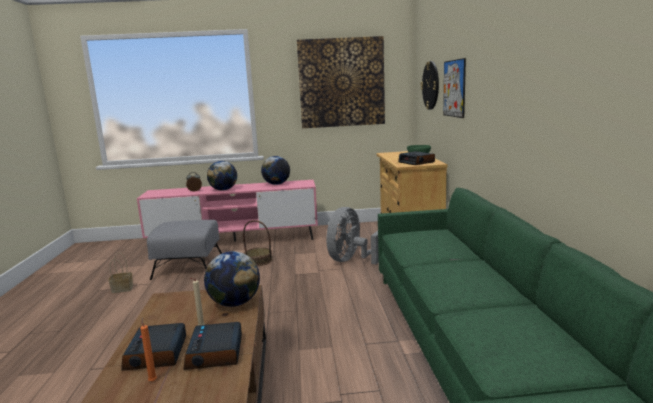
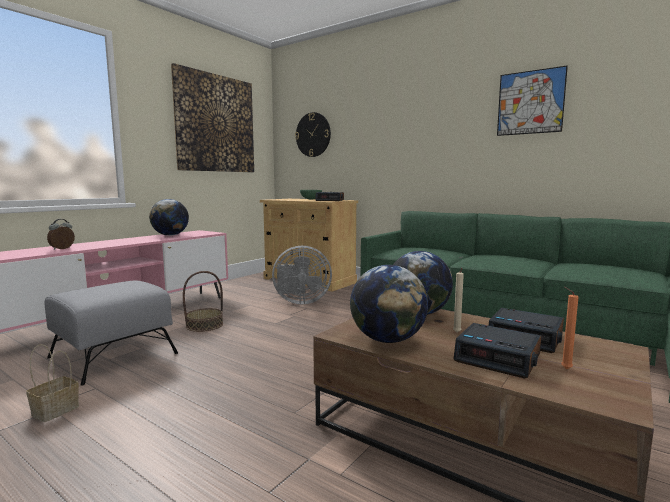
camera: 50 degrees left, 5 degrees down
(223, 190) = (111, 244): globe -> globe (388, 340)
(352, 260) = (300, 301): grey fan -> grey fan turned 75 degrees counterclockwise
(454, 88) = (363, 133): picture -> picture (530, 102)

